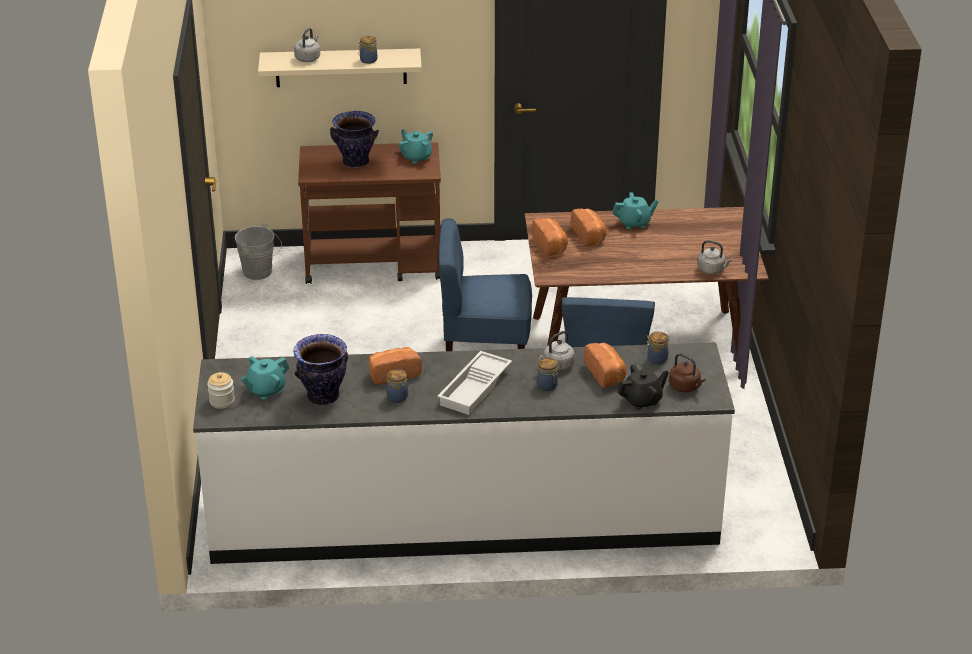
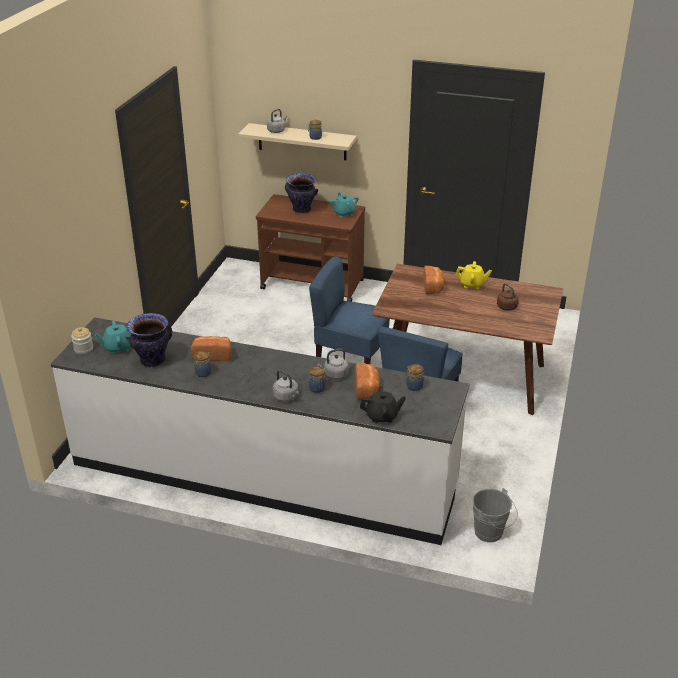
camera: 20 degrees right, 0 degrees up
(260, 273) = (237, 276): grey bucket -> grey bucket (491, 534)
(476, 388) = (263, 379): white tray -> none
(551, 245) = (401, 289): bread -> none
(634, 223) = (472, 284): turquoise teapot -> yellow teapot
(685, 387) = (423, 413): brown kettle -> brown kettle (507, 307)
(712, 270) = (511, 329): grey kettle -> grey kettle (287, 397)

